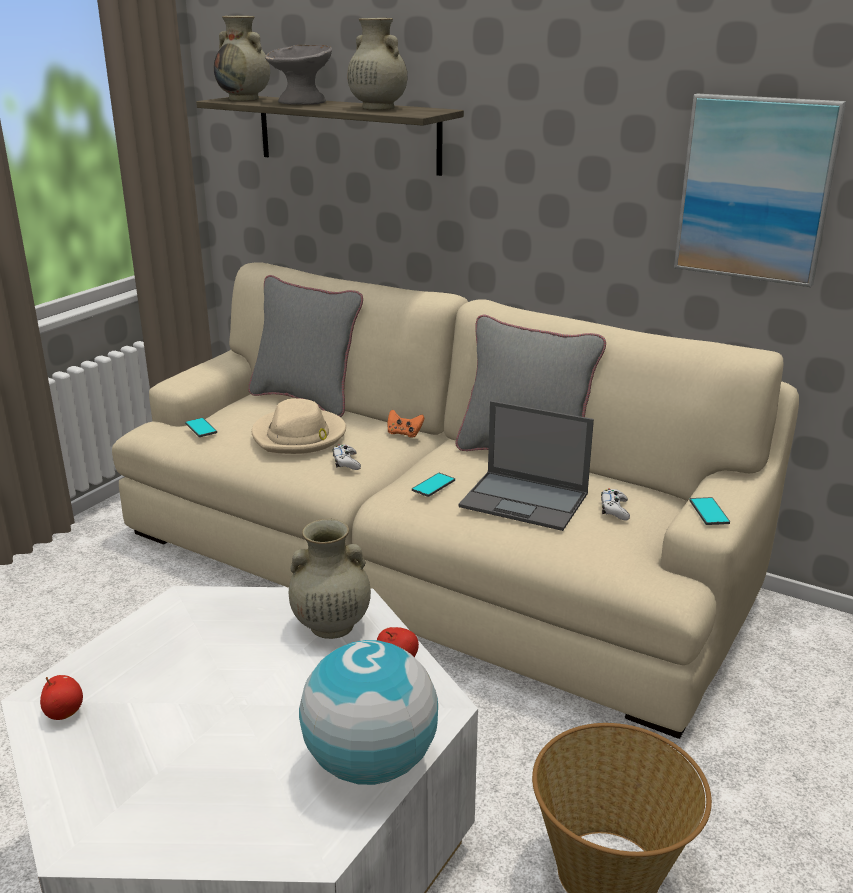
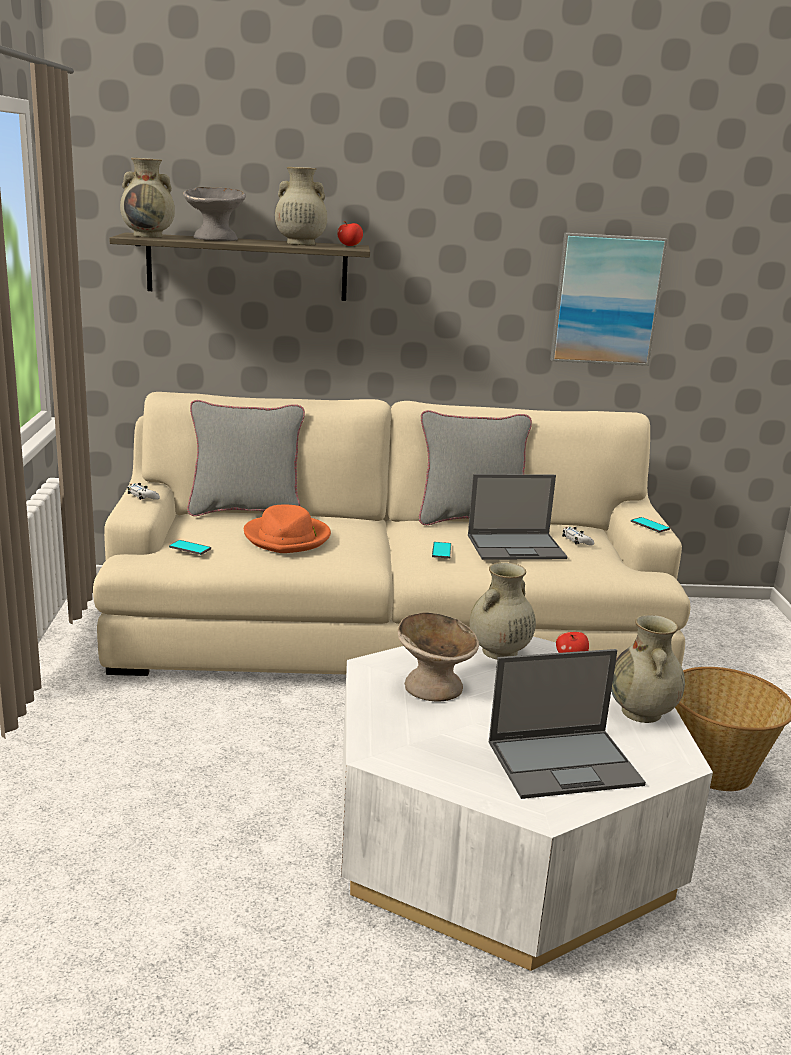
camera: 35 degrees left, 5 degrees down
(64, 713) = (408, 754): apple -> apple (350, 246)
(189, 791) = (565, 763): none -> laptop
(202, 644) = (433, 686): none -> beige bowl
(299, 436) = (287, 538): beige hat -> orange hat
(346, 462) = (354, 549): white game controller -> white game controller (142, 496)
(371, 764) = (642, 713): globe -> beige vase
(404, 433) = (365, 522): orange game controller -> none

